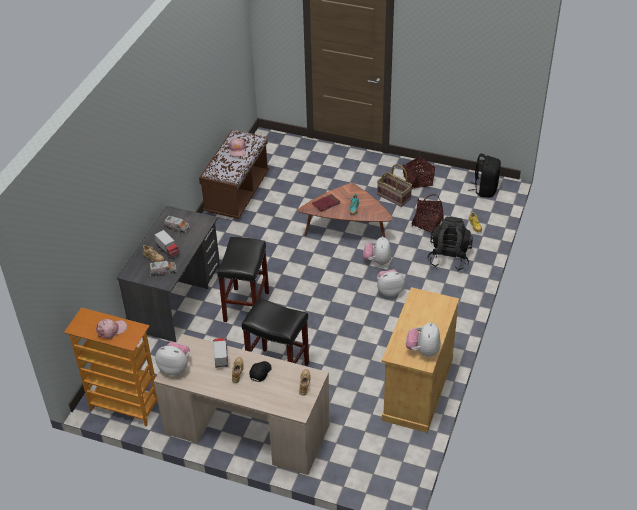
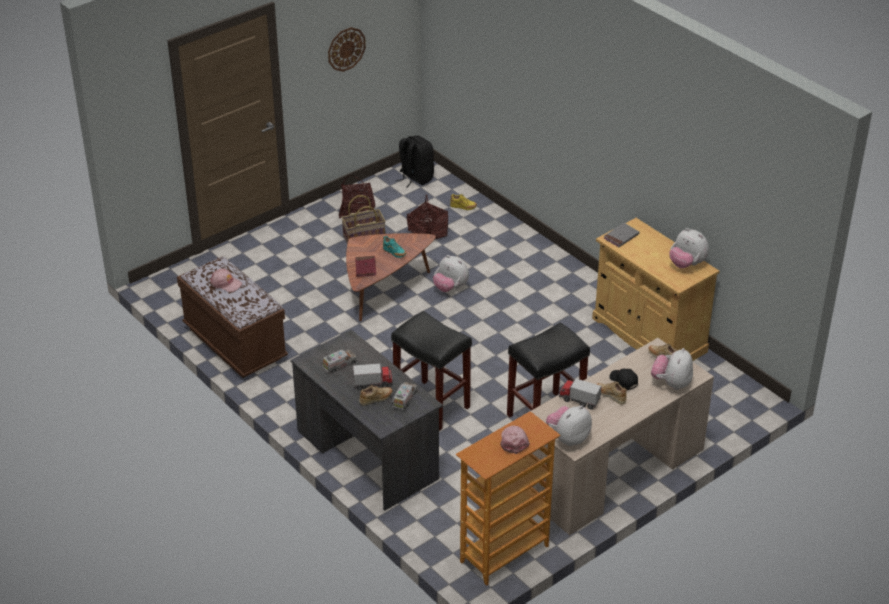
camera: 60 degrees left, 5 degrees down
(389, 291) = (501, 298): plush toy -> plush toy (671, 383)
(425, 299) = (621, 236): none -> grey book
(449, 257) = (490, 241): black backpack -> none
(455, 60) = (346, 49): none -> wall clock

